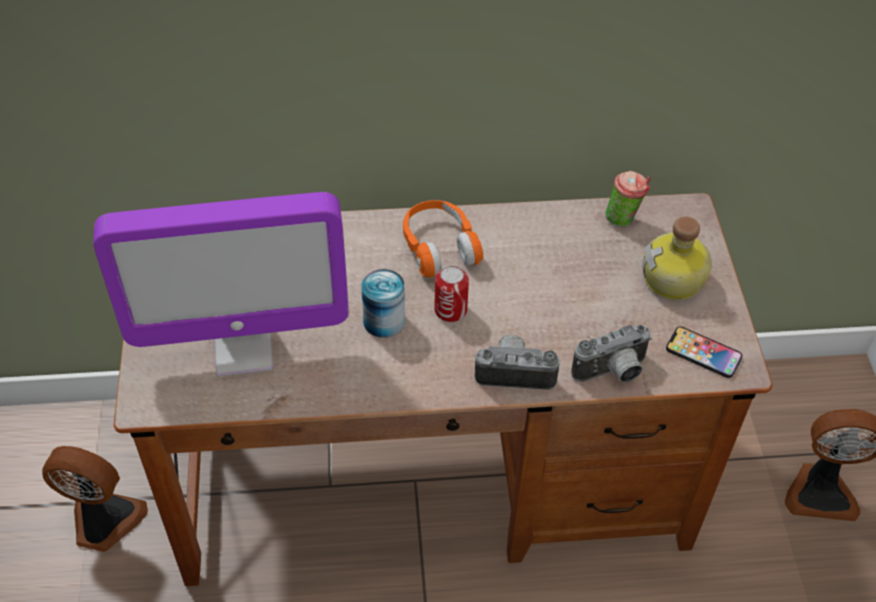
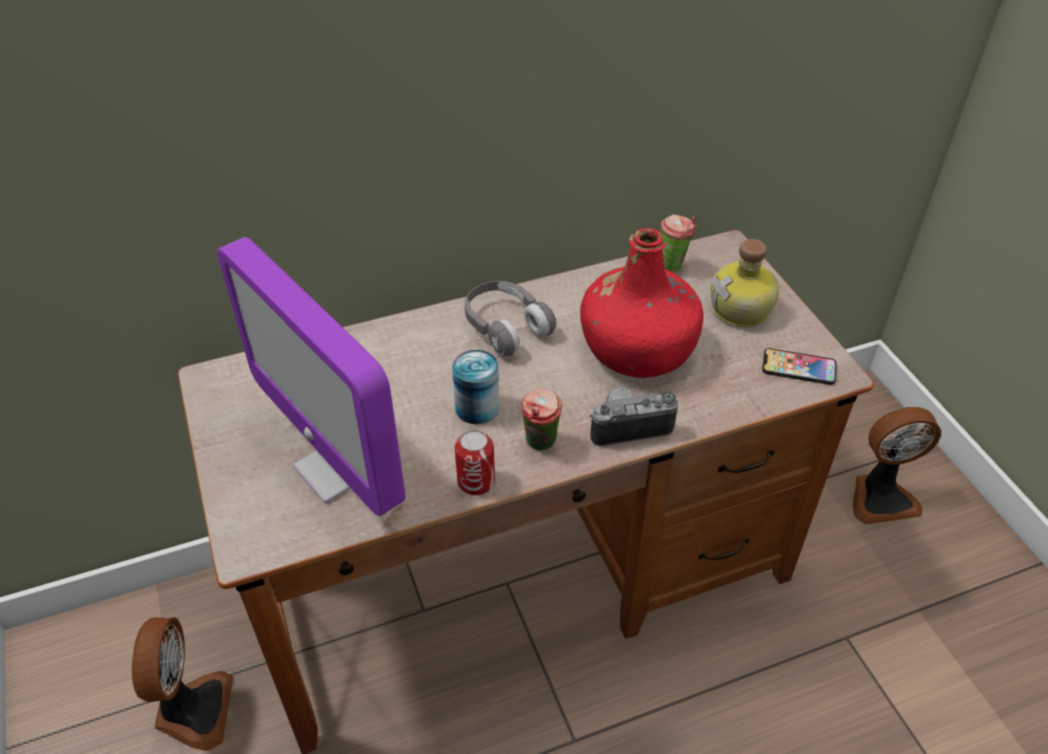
camera: 15 degrees left, 5 degrees down
(104, 522) = (193, 711): fan -> fan turned 90 degrees clockwise
(243, 349) = (338, 468): monitor -> monitor turned 75 degrees clockwise
(428, 370) = (540, 444): none -> cup
(439, 247) = (506, 327): orange headphones -> grey headphones
(450, 310) = (540, 382): can -> can (476, 481)
(555, 297) = (638, 348): none -> red bottle
(612, 373) = (723, 405): camera -> none

